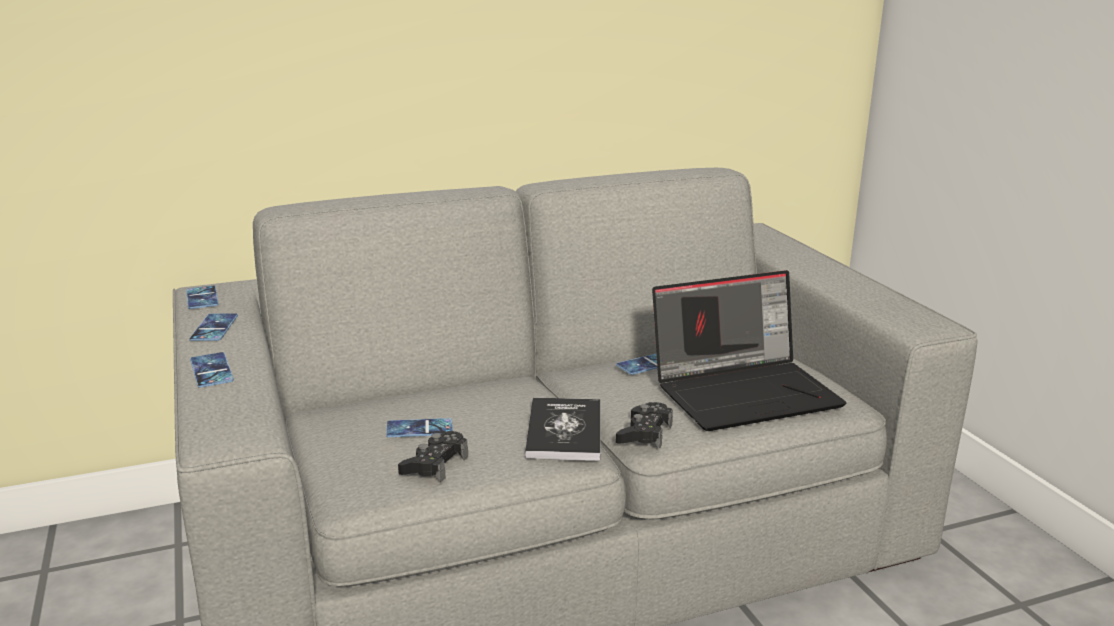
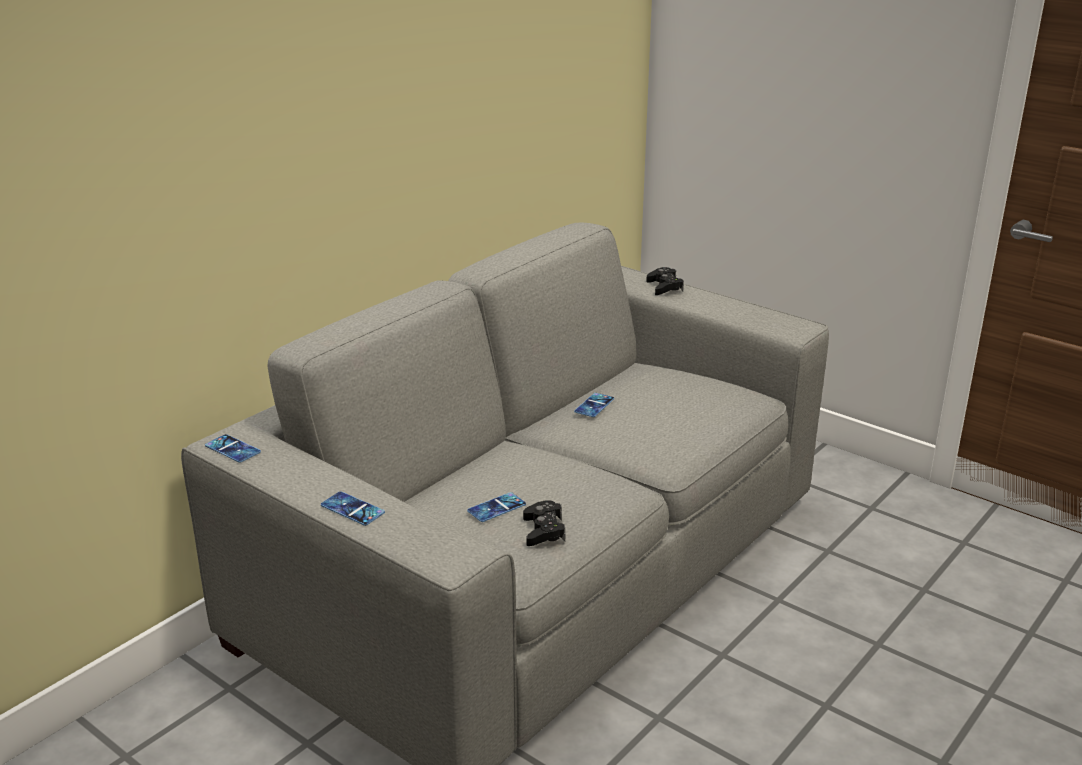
camera: 30 degrees left, 5 degrees up
(214, 328) = (292, 473): phone -> none
(564, 431) = (602, 476): book -> none
(644, 433) = (656, 461): black game controller -> black game controller (664, 287)
(745, 391) = (688, 408): laptop -> none

